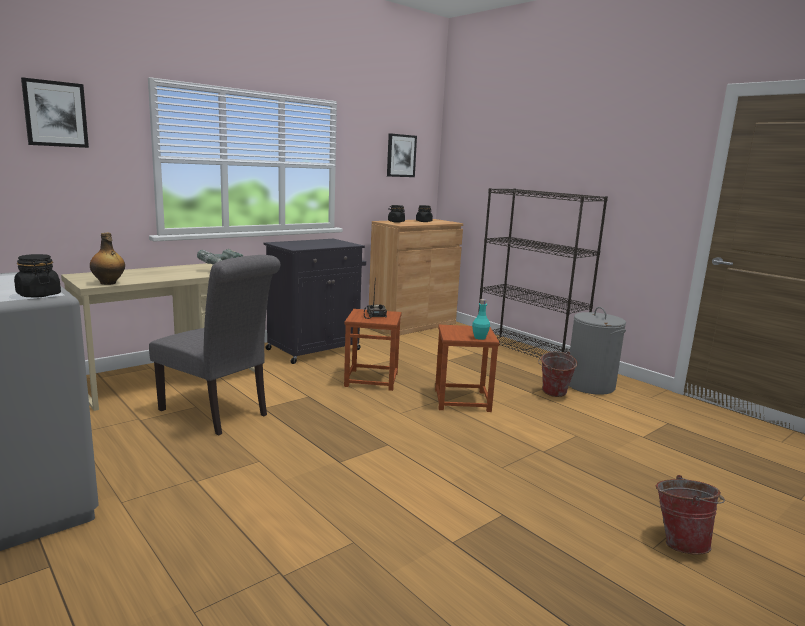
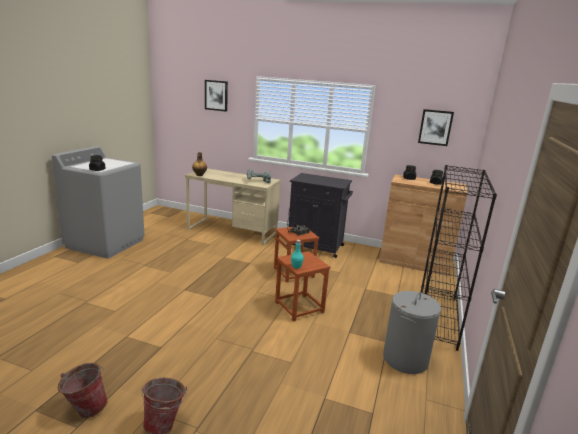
camera: 60 degrees right, 5 degrees up
(218, 414) = (207, 250): grey chair -> none
(553, 394) = (358, 342): bucket -> bucket (85, 409)

